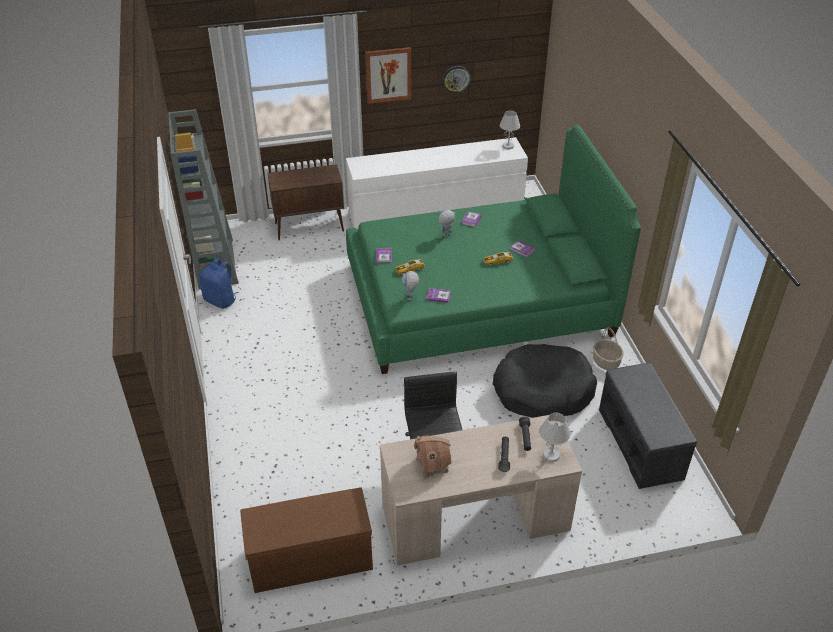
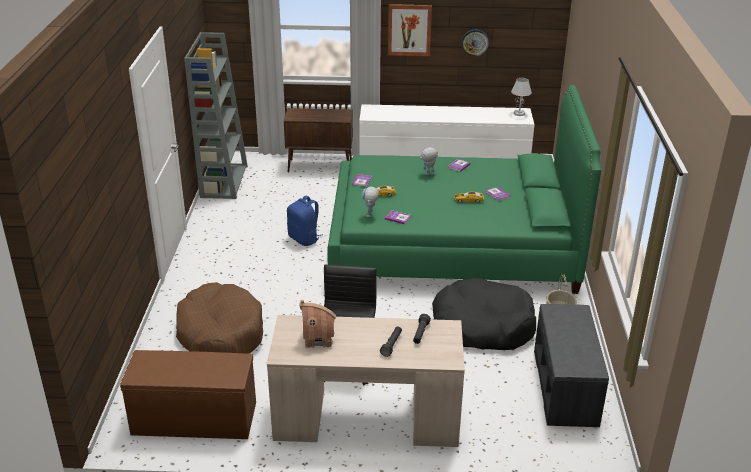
camera: 15 degrees right, 10 degrees down
(221, 300) = (215, 208): blue backpack -> blue backpack (304, 239)
(294, 454) = (220, 334): none -> brown dog bed
(551, 455) = (439, 352): white table lamp -> none

